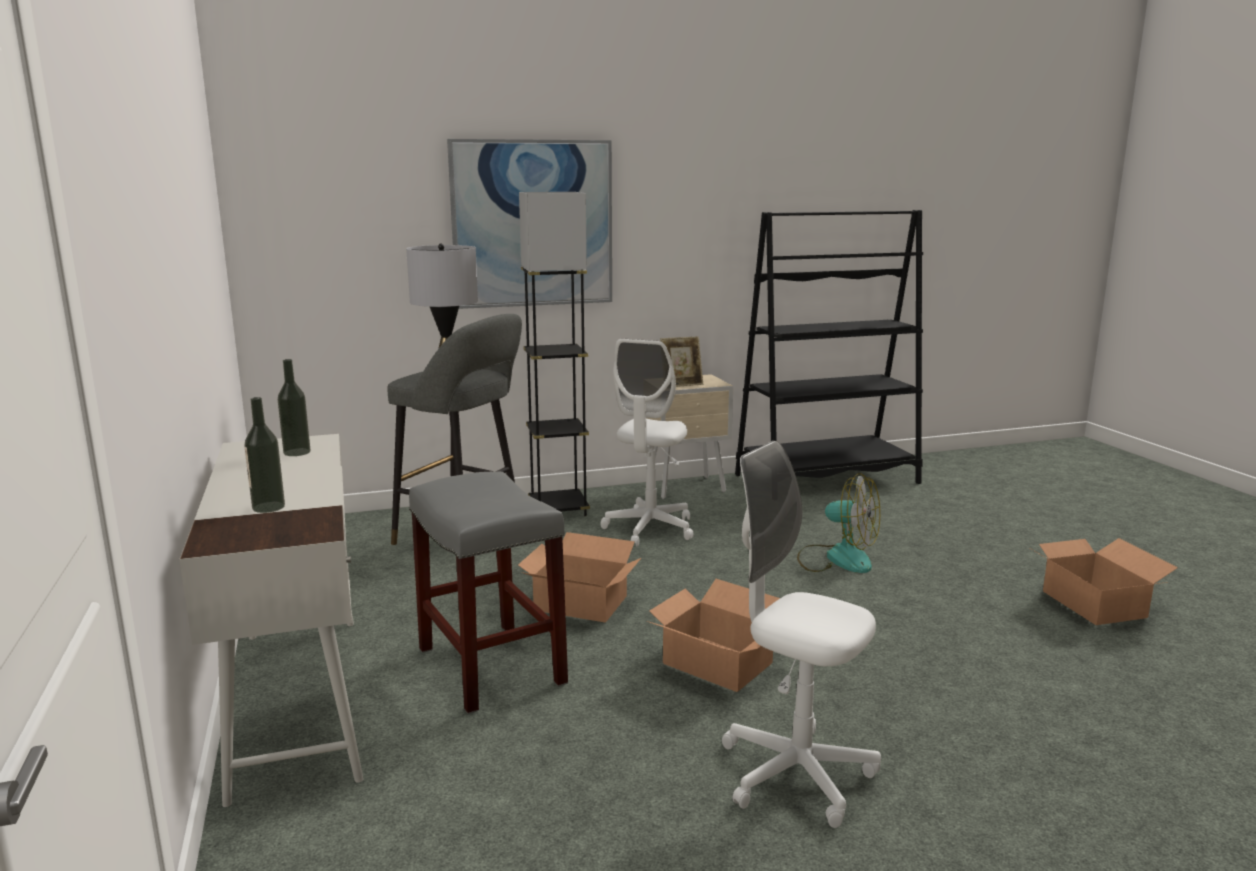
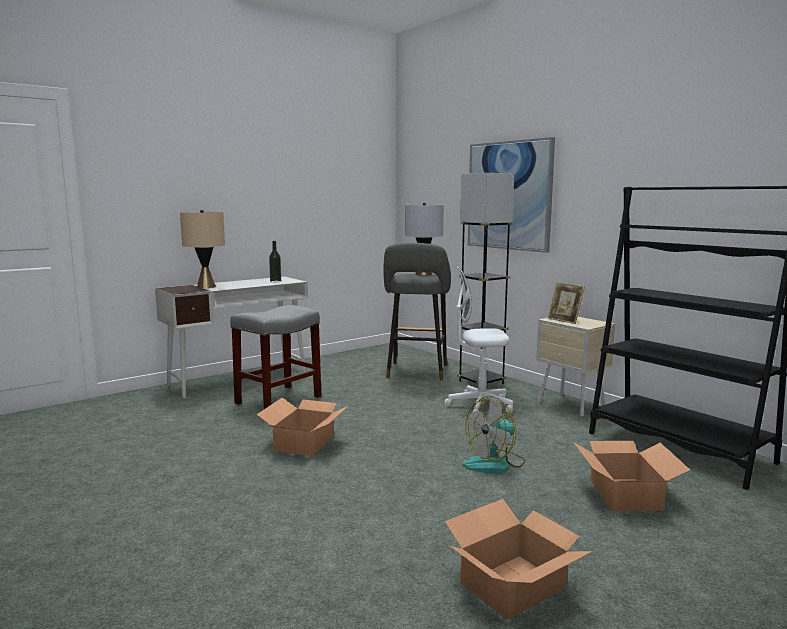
camera: 70 degrees right, 5 degrees down
(268, 507) = (206, 287): bottle -> beige table lamp
(581, 604) = (356, 405): cardboard box -> cardboard box (624, 495)
(795, 774) = (193, 471): white office chair -> none
(837, 558) = (495, 463): fan -> fan turned 45 degrees clockwise

